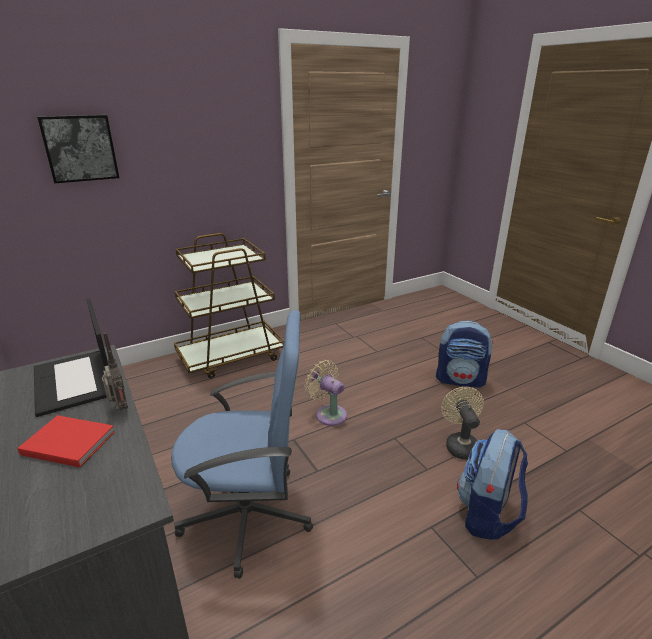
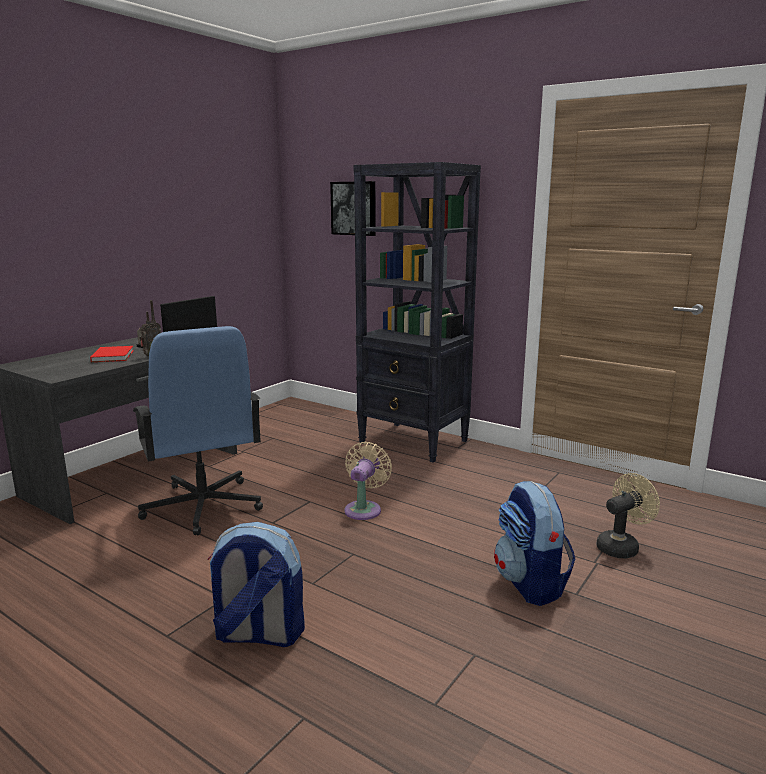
camera: 65 degrees right, 10 degrees down
(231, 357) = (414, 442): brown cart -> black bookcase
(460, 444) = (374, 600): beige fan -> beige fan (621, 546)

